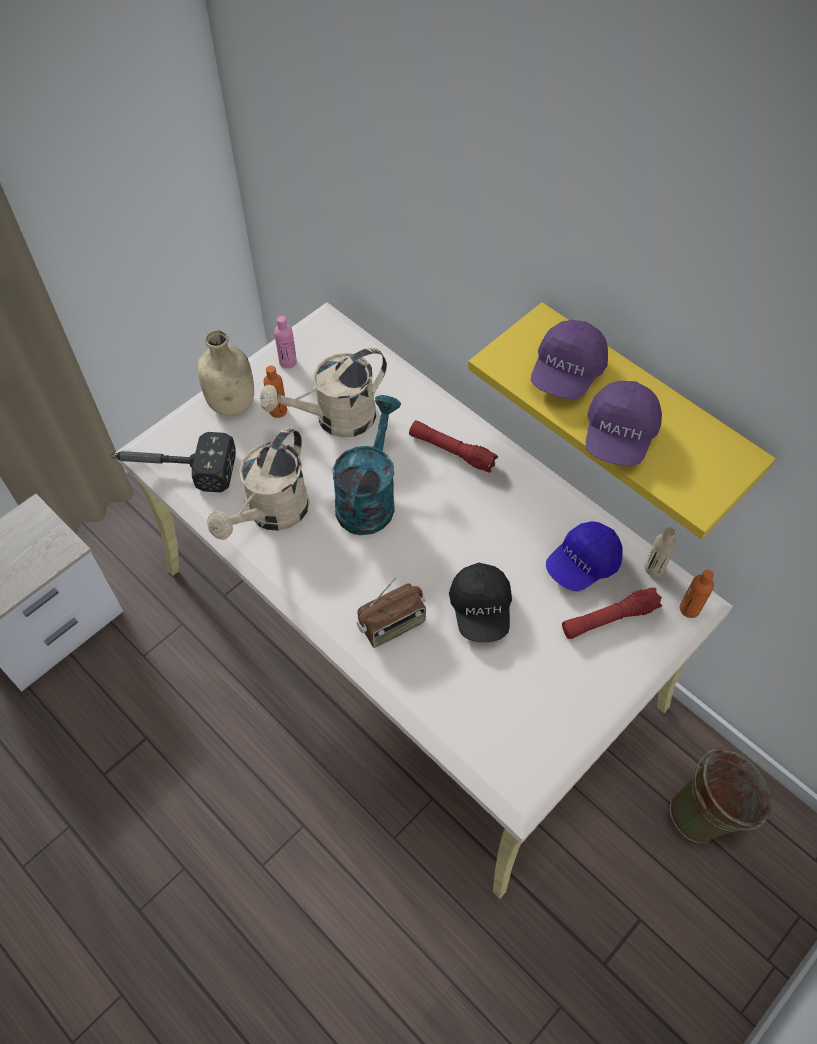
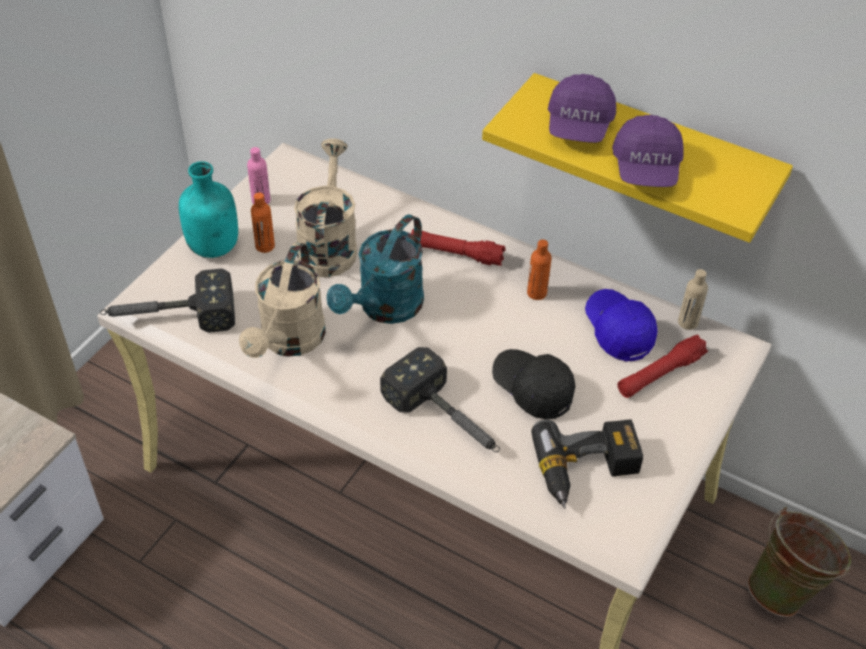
camera: 15 degrees left, 10 degrees down
(233, 403) = (215, 247): beige bottle -> turquoise bottle
(335, 420) = (328, 245): beige watering can -> beige watering can turned 135 degrees clockwise
(368, 497) = (385, 309): turquoise watering can -> turquoise watering can turned 150 degrees counterclockwise
(392, 625) = (448, 420): radio -> hammer
(481, 610) = (532, 390): black cap -> black cap turned 150 degrees clockwise
(506, 707) = (587, 471): none -> power drill
(582, 564) = (618, 331): blue cap -> blue cap turned 120 degrees clockwise
(689, 609) = (733, 351): orange bottle -> orange bottle (536, 293)

